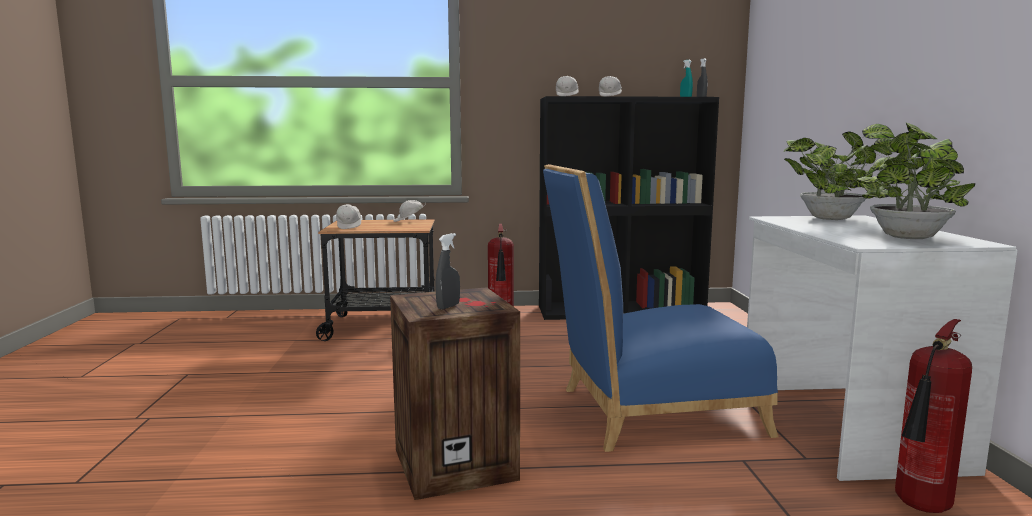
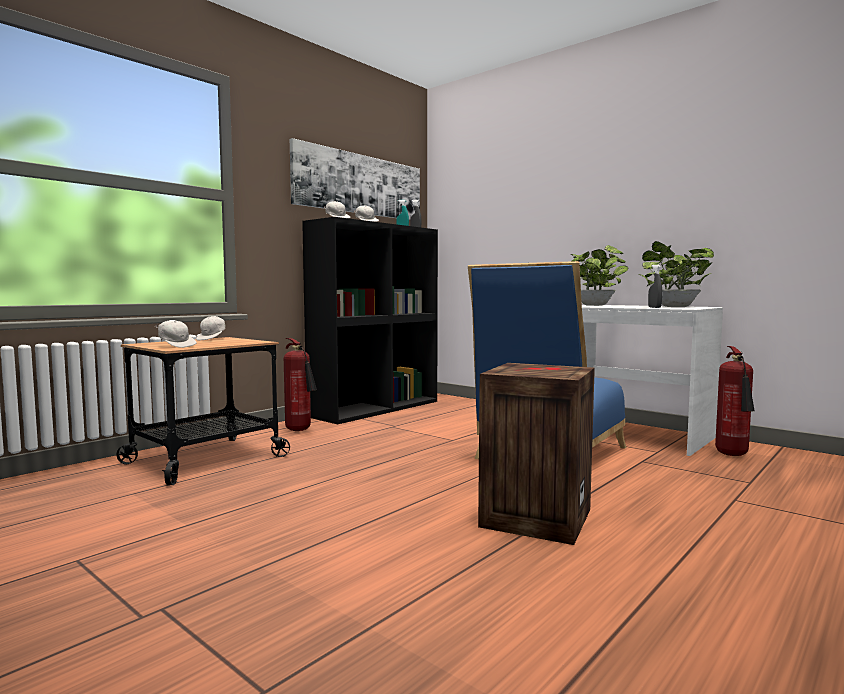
camera: 45 degrees left, 5 degrees down
(448, 306) = (551, 371): grey spray bottle -> grey spray bottle (654, 307)
(627, 48) = (360, 184): none -> picture

